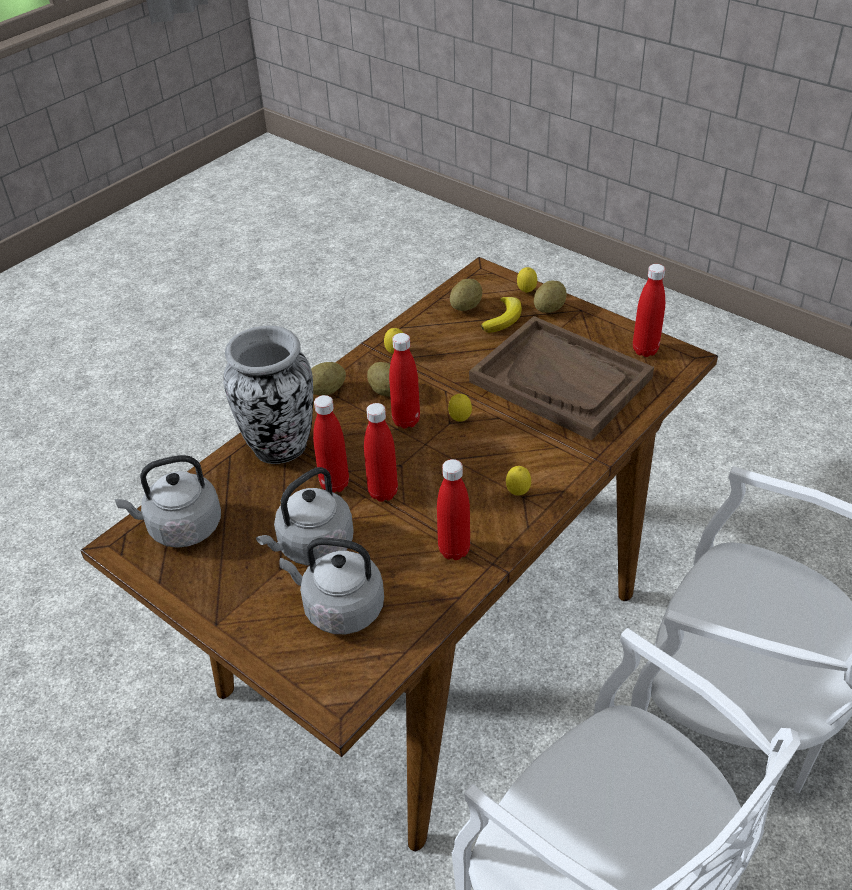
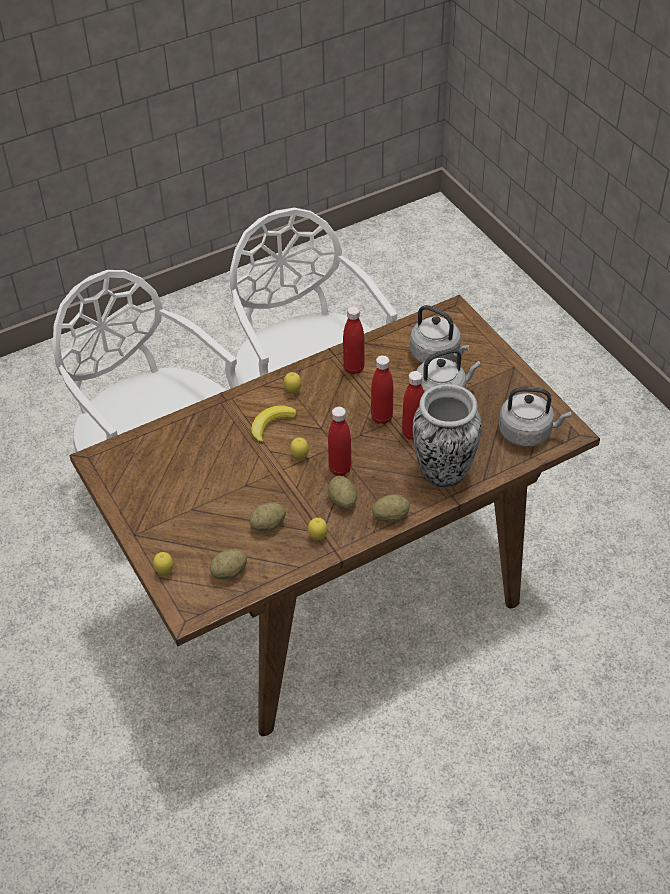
camera: 160 degrees left, 5 degrees up
(503, 318) = (205, 547): banana -> banana (271, 425)
(549, 308) = (159, 545): potato -> potato (268, 525)
(561, 380) = (203, 468): brown tray -> none
(645, 350) = (119, 475): red bottle -> none

